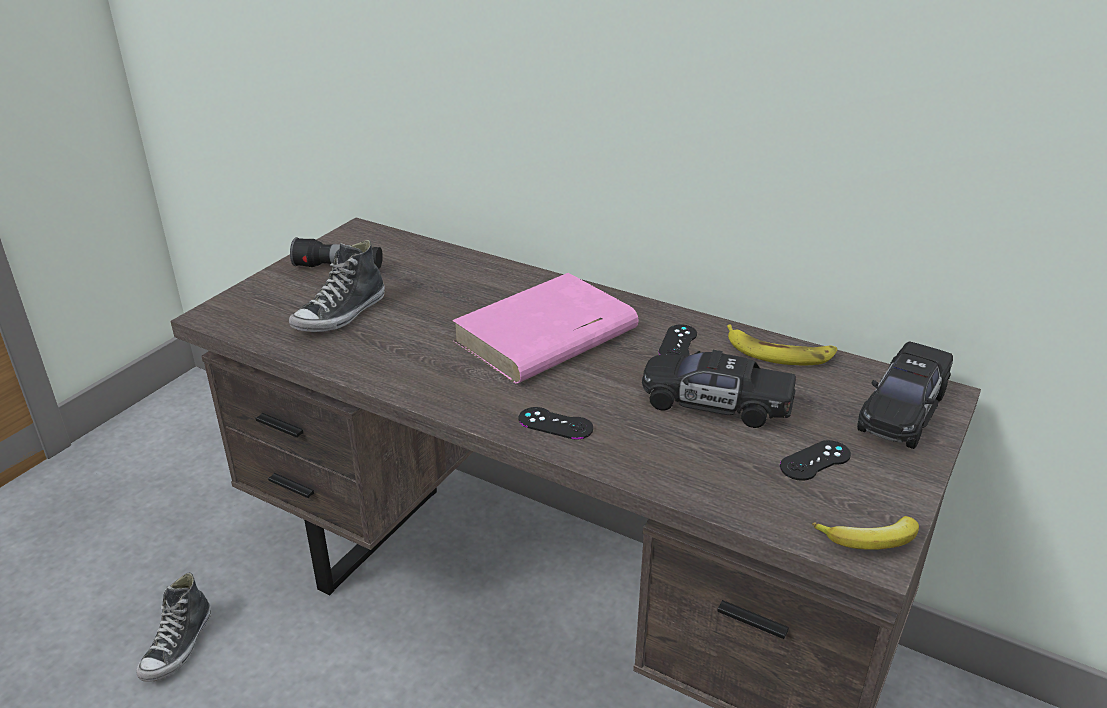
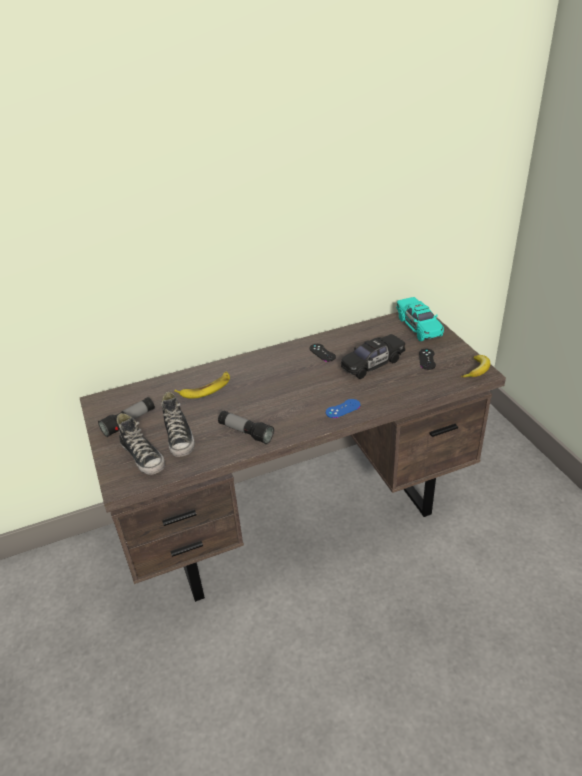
camera: 50 degrees left, 5 degrees up
(178, 646) = (174, 682): shoe -> shoe (143, 457)
(402, 360) = (246, 432): none -> flashlight
(544, 337) = (276, 384): pink book -> none
(555, 424) = (343, 408): black game controller -> blue game controller
(779, 353) = (356, 333): banana -> banana (206, 388)
(902, 411) = (419, 327): black toy car -> turquoise toy car

